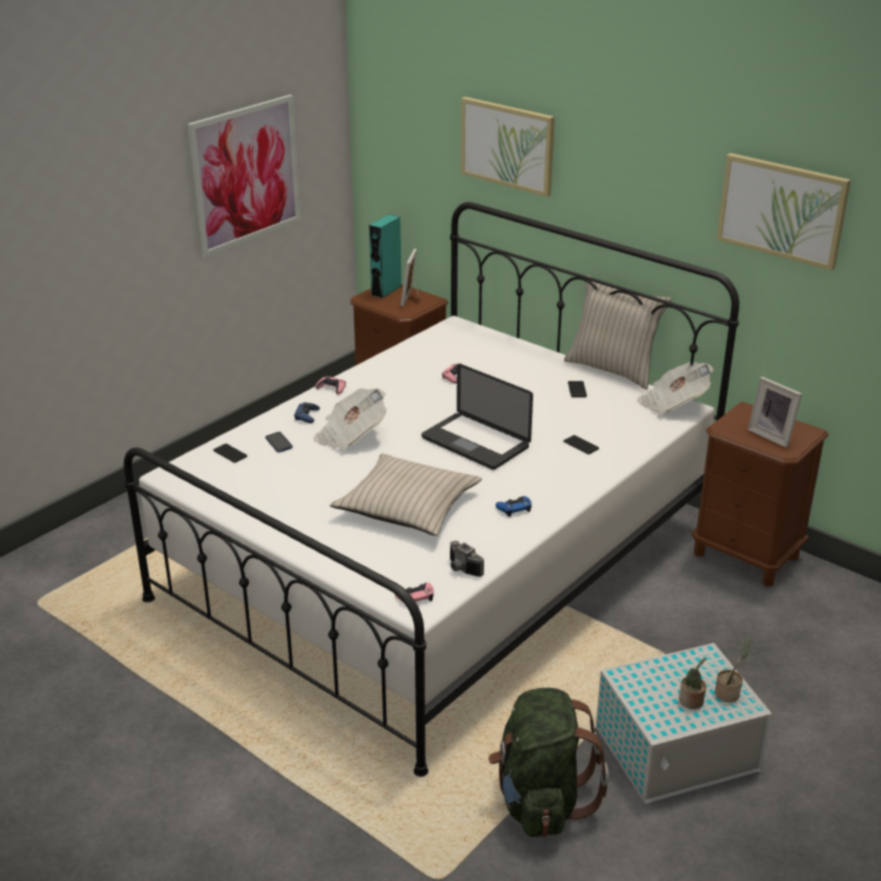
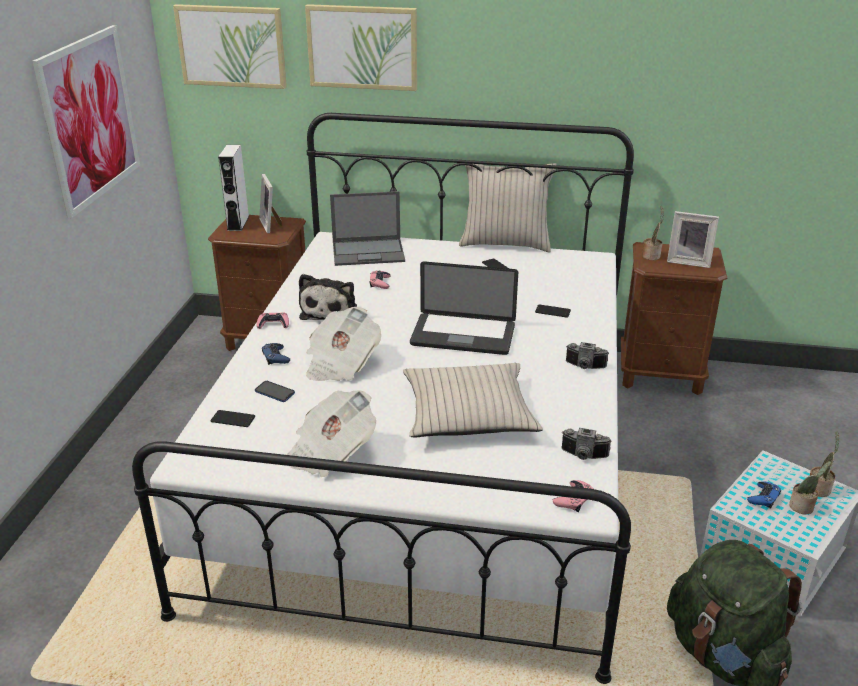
camera: 30 degrees left, 0 degrees up
(386, 290) = (238, 223): turquoise speaker -> white speaker
(388, 390) = (330, 311): none -> plush toy
(476, 346) = (369, 252): none -> laptop
(514, 508) = (563, 383): blue game controller -> blue game controller (763, 497)
(550, 501) = (584, 367): none -> camera
(673, 404) = (582, 258): newspaper -> newspaper (330, 453)
(739, 419) = (651, 256): none -> potted plant
(782, 210) = (667, 57): picture -> picture (231, 46)

